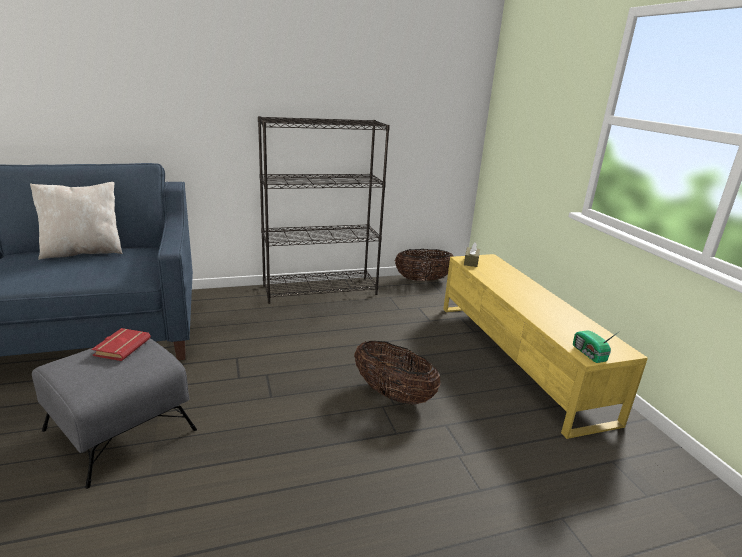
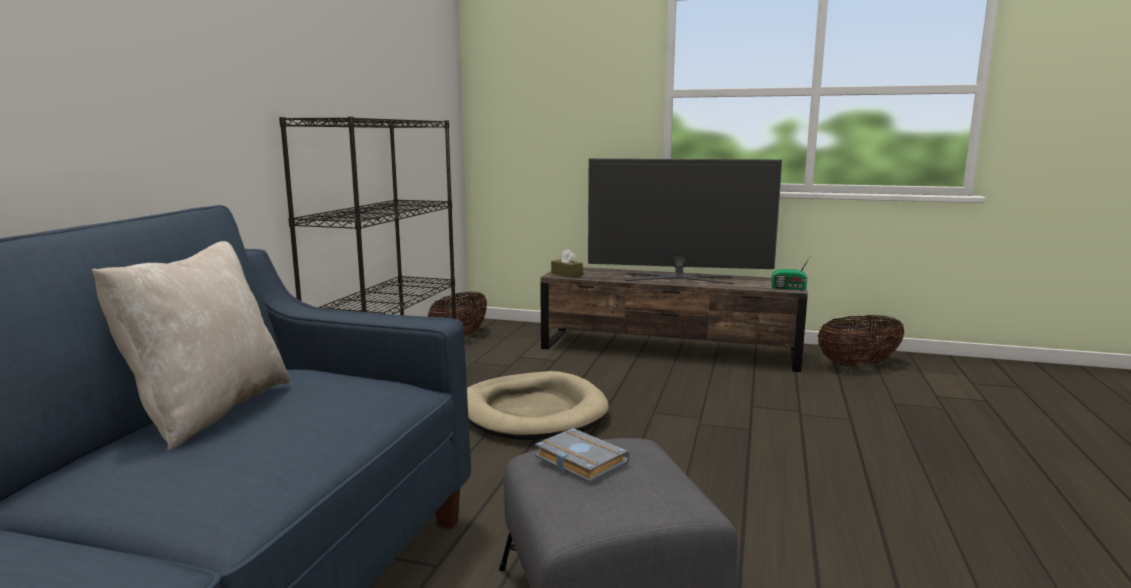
camera: 55 degrees left, 10 degrees down
(121, 347) = (578, 461): red book -> grey book
(334, 339) = (533, 412): none -> beige dog bed
(393, 394) = (682, 413): basket -> basket (858, 365)
(517, 358) = (670, 350): yellow tv stand -> brown tv stand
(532, 300) = (679, 278): none -> television

